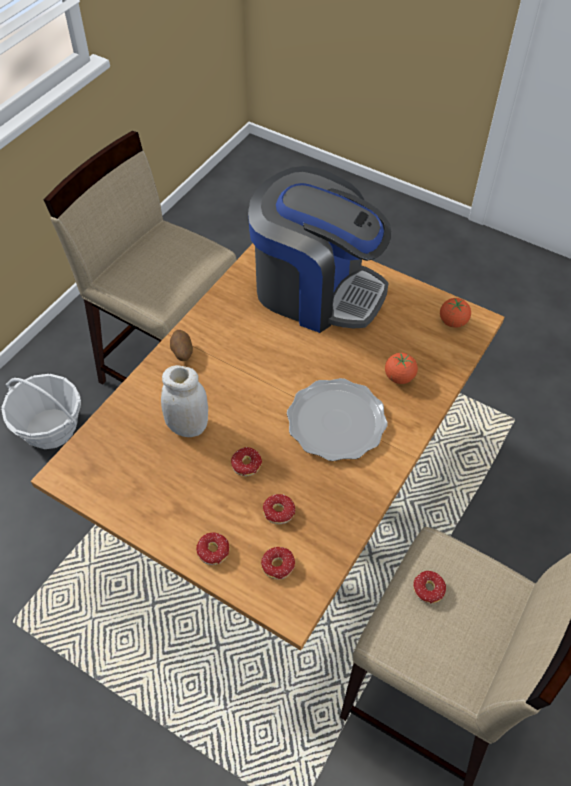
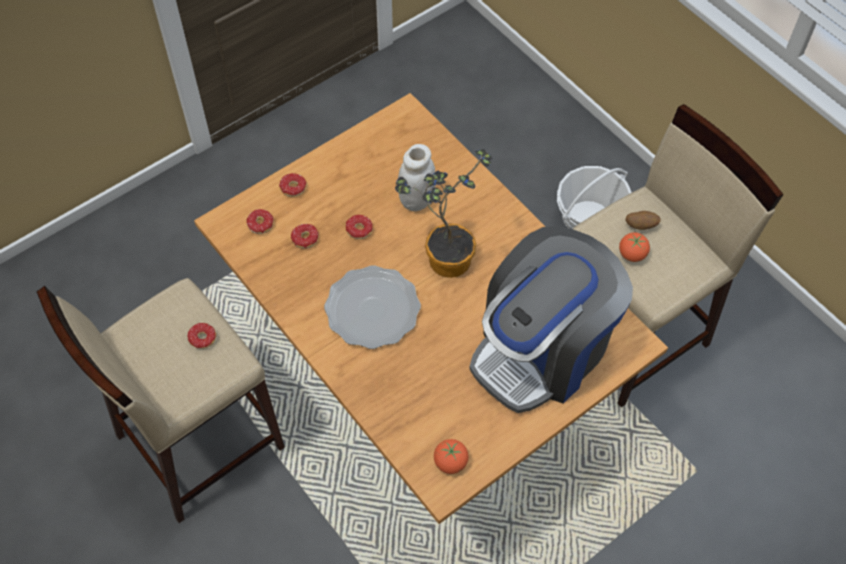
camera: 110 degrees right, 5 degrees up
(182, 352) = (501, 215): potato -> potato (641, 225)
(250, 383) = (443, 257): none -> potted plant
(399, 377) = (400, 381): tomato -> tomato (632, 254)

